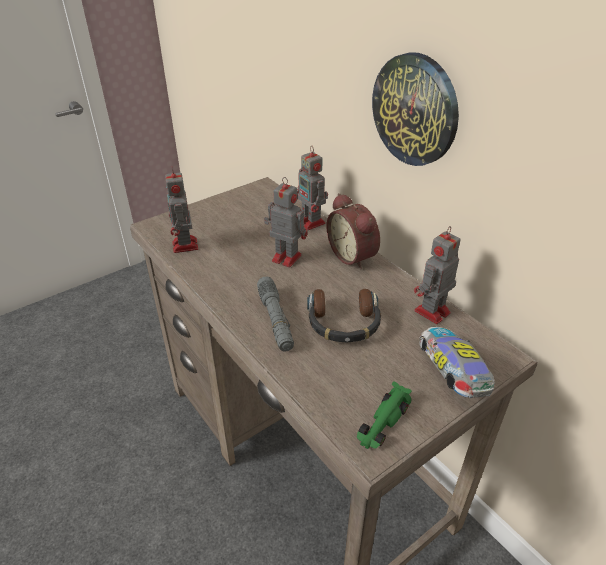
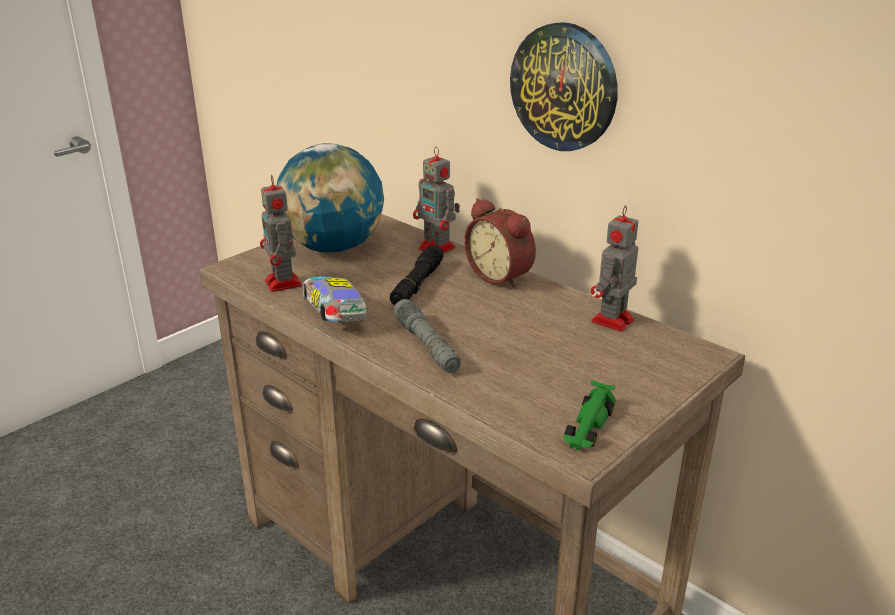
camera: 10 degrees left, 10 degrees down
(232, 214) = (333, 248): none -> globe
(285, 257) = (417, 284): toy robot -> black flashlight
(343, 323) = (511, 341): headphones -> none
(453, 372) = (654, 373): toy car -> toy car (336, 315)

